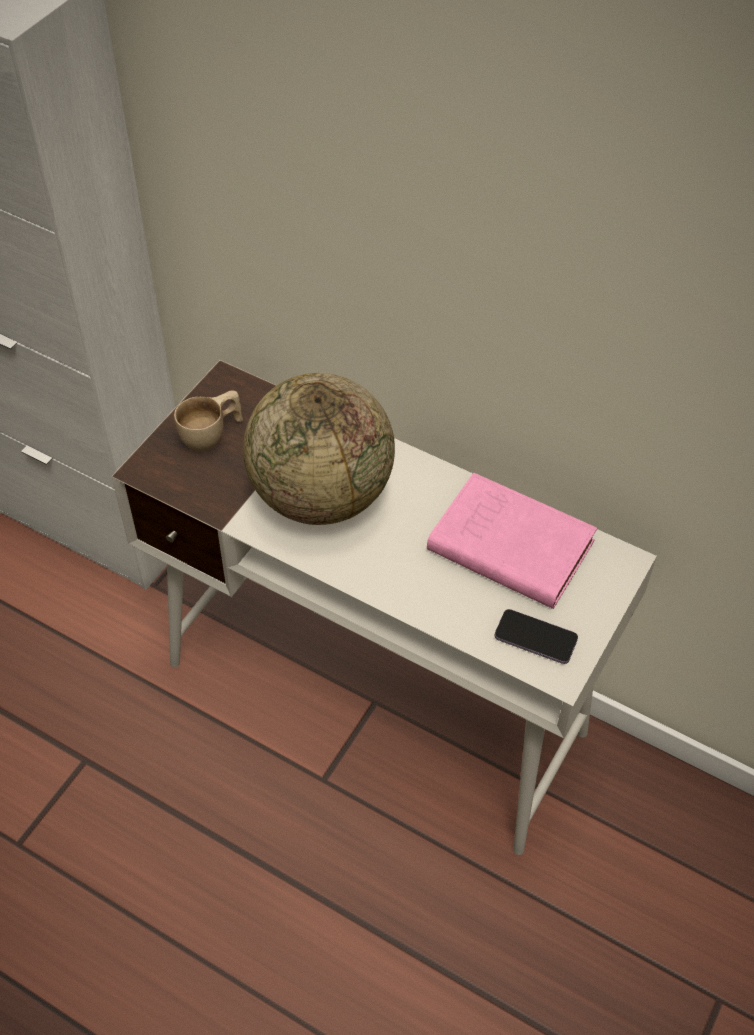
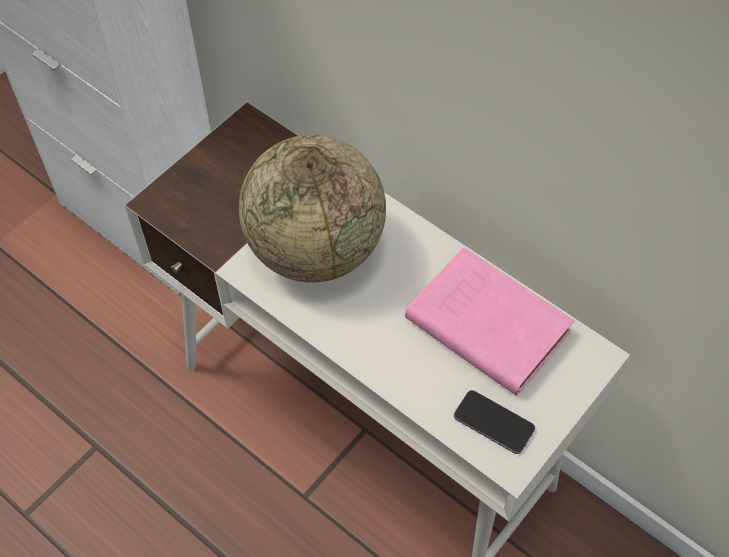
camera: 10 degrees right, 5 degrees up
(212, 434) = (225, 175): beige cup -> none

